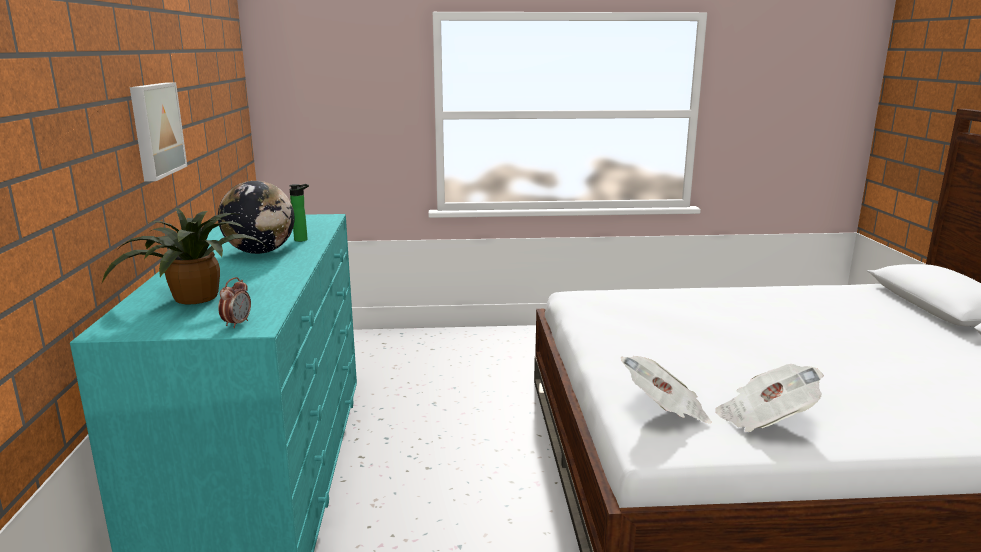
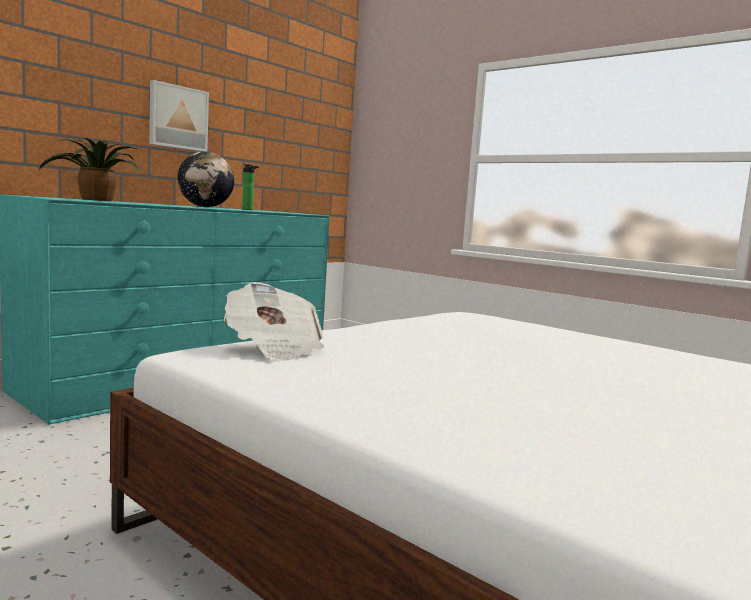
camera: 45 degrees right, 10 degrees down
(237, 323) = (60, 198): alarm clock -> none
(764, 419) = (328, 377): newspaper -> none

